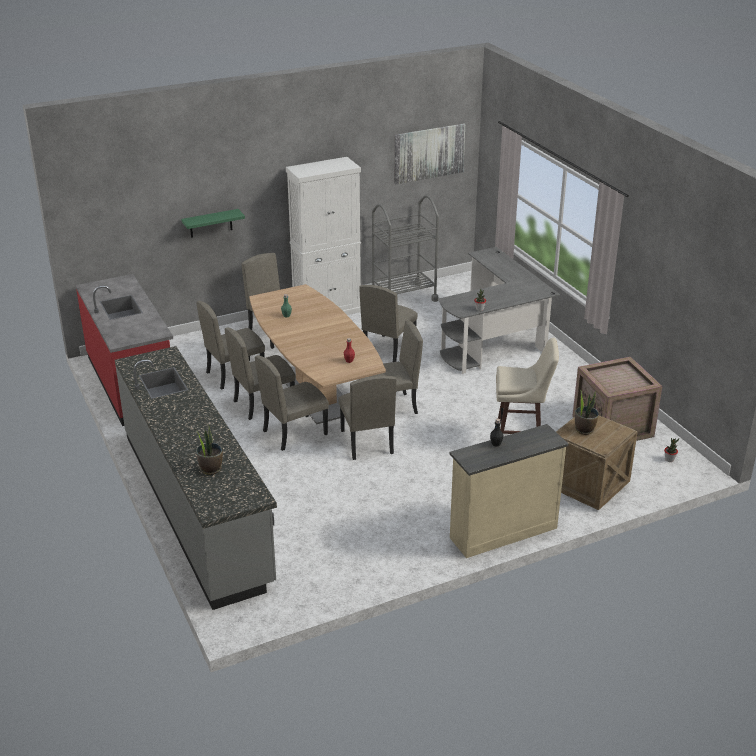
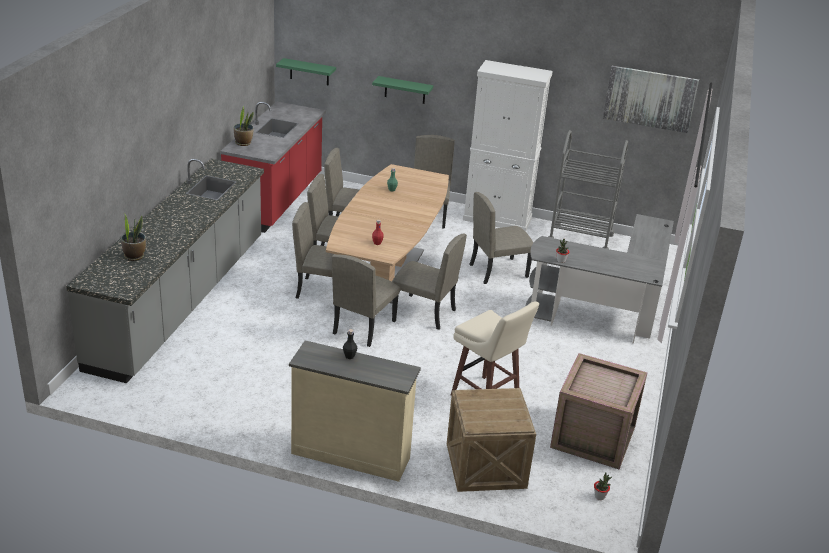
camera: 40 degrees right, 0 degrees up
(105, 241) = (309, 72): none -> green shelf
(584, 429) = (487, 403): potted plant -> potted plant (243, 143)

